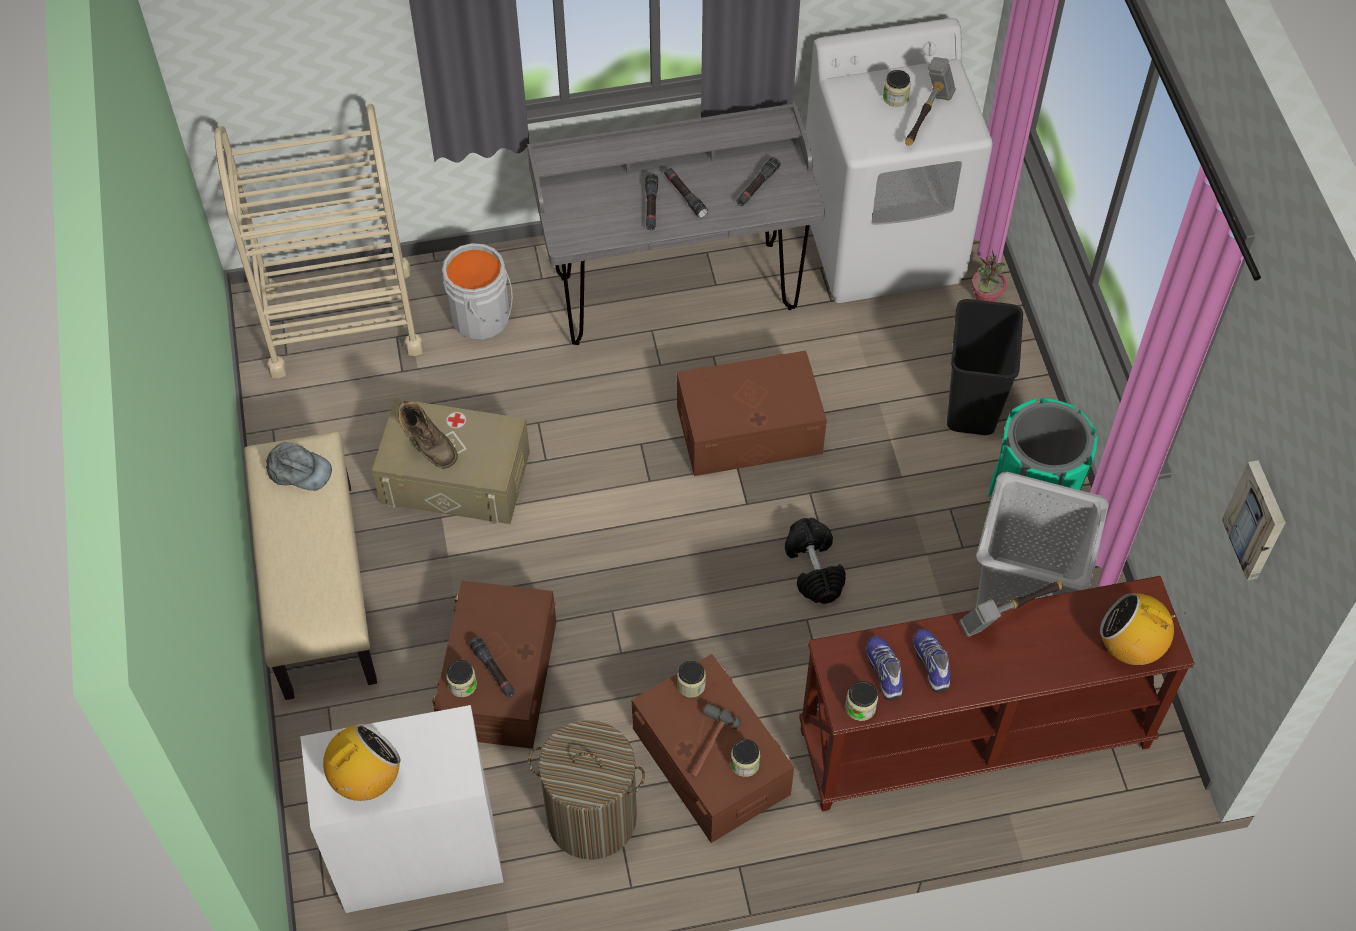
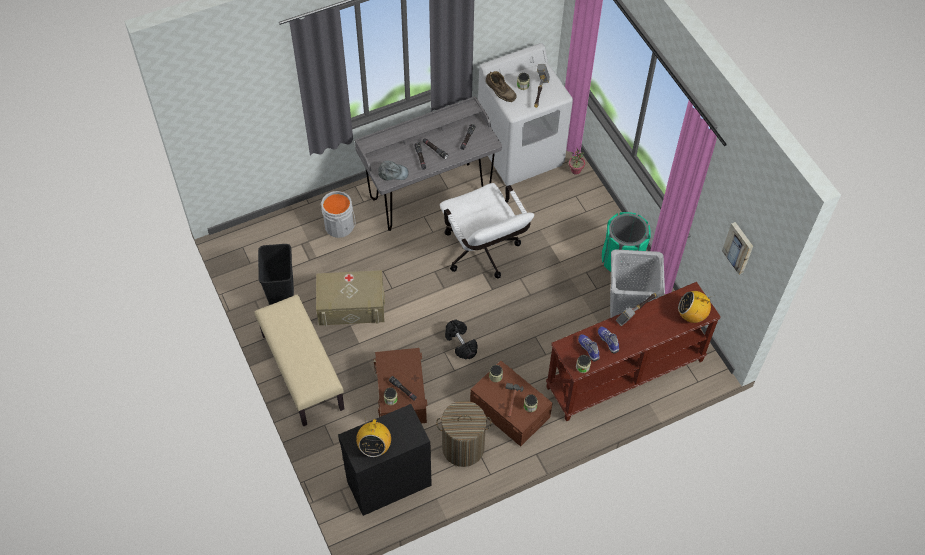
camera: 15 degrees left, 0 degrees up
(299, 470) = (286, 316): grey cap -> grey cap (393, 173)
(341, 320) = (271, 241): beige cart -> none
(366, 779) = (374, 446): radio -> radio turned 150 degrees clockwise
(417, 855) = (388, 482): white cabinet -> black cabinet
(428, 445) = (339, 292): brown boot -> brown boot (499, 94)
(749, 430) = (483, 254): brown storage box -> white office chair
(813, 569) = (531, 313): black dumbbell -> black dumbbell (460, 343)
(973, 407) = (584, 223): black trash can -> black trash can (282, 295)

